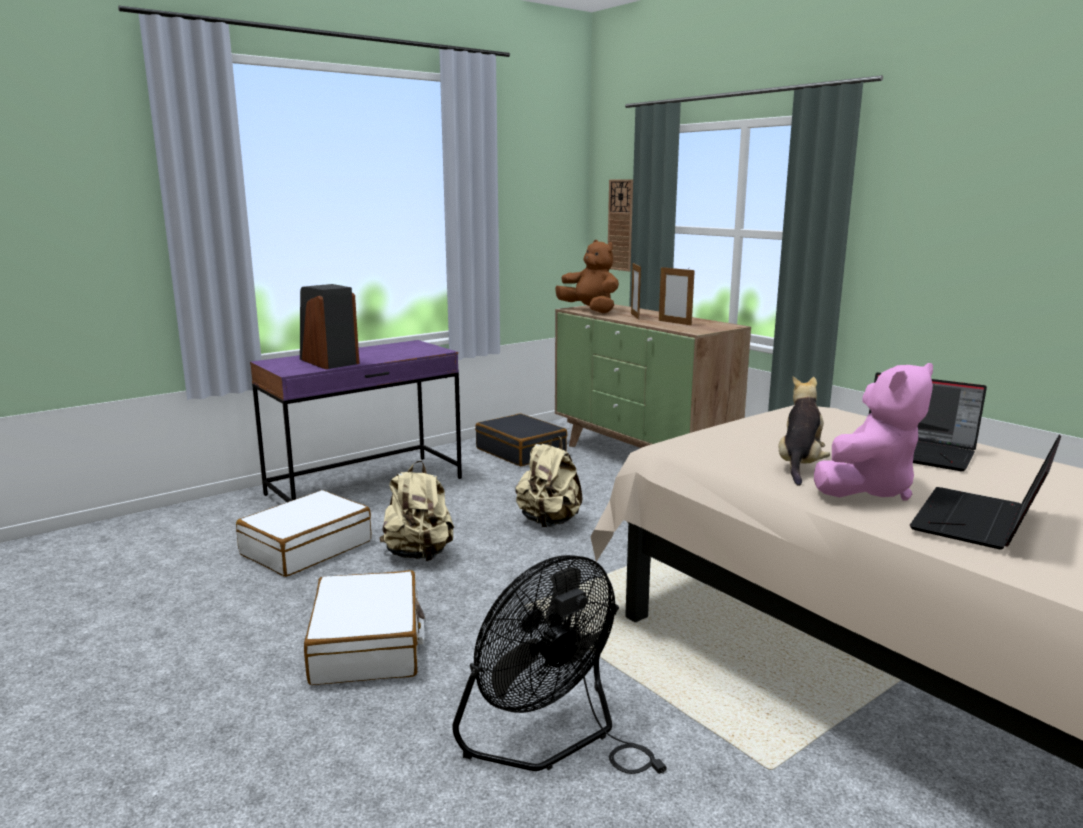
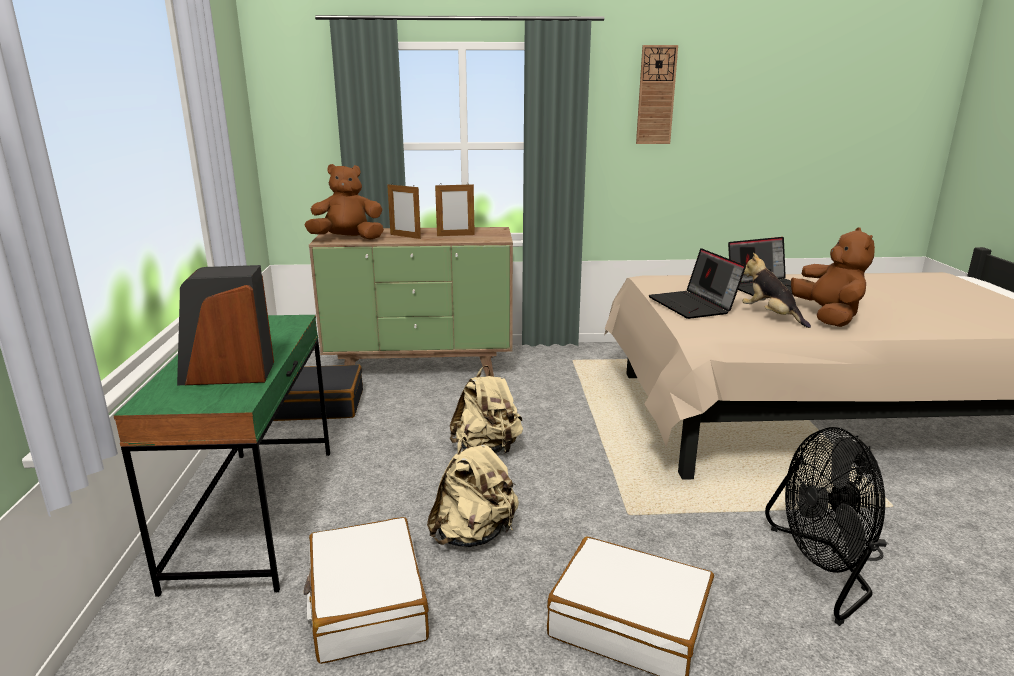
camera: 55 degrees left, 5 degrees up
(365, 486) = (257, 514): purple desk -> green desk
(621, 225) = (309, 145): wall clock -> wall clock (656, 95)
(867, 489) = (828, 317): pink plush toy -> brown plush toy
(981, 523) = (897, 314): laptop -> laptop (694, 305)

